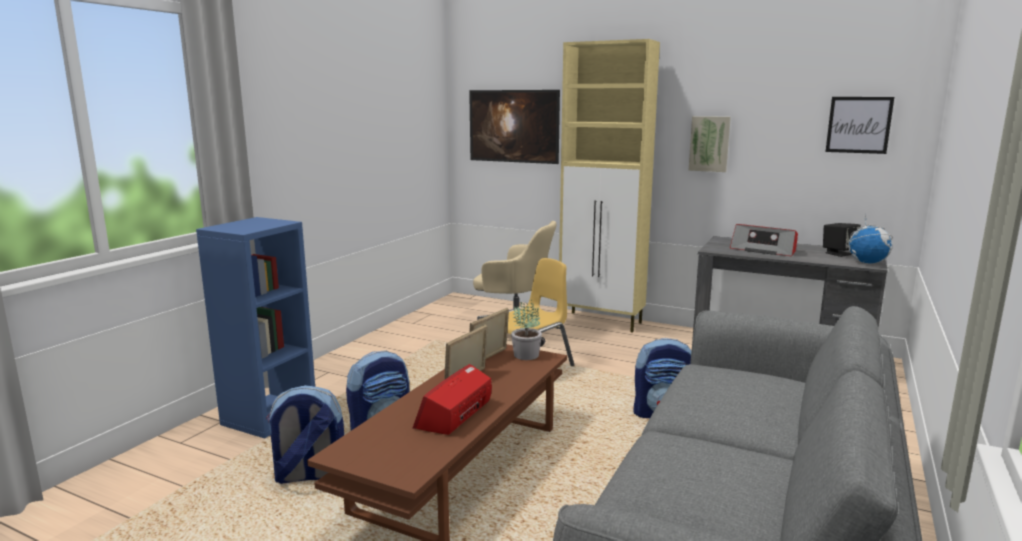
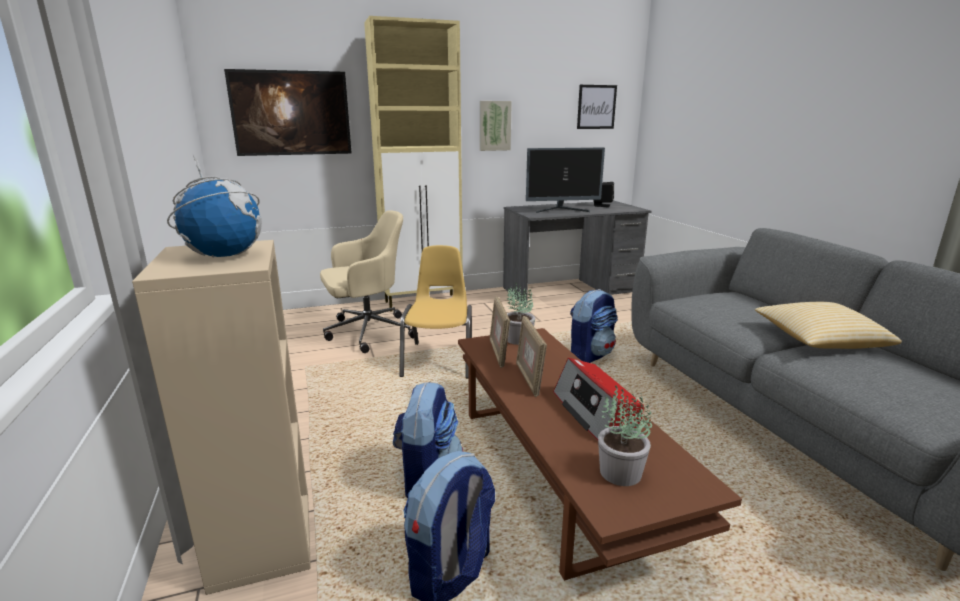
camera: 45 degrees left, 5 degrees up
(269, 415) = (261, 539): blue bookcase -> beige bookcase
(385, 444) = (619, 472): none -> potted plant
(733, 444) = (818, 341): none -> pillow
(764, 250) = (562, 210): radio -> monitor
(867, 262) = (631, 208): globe -> globe (225, 255)

